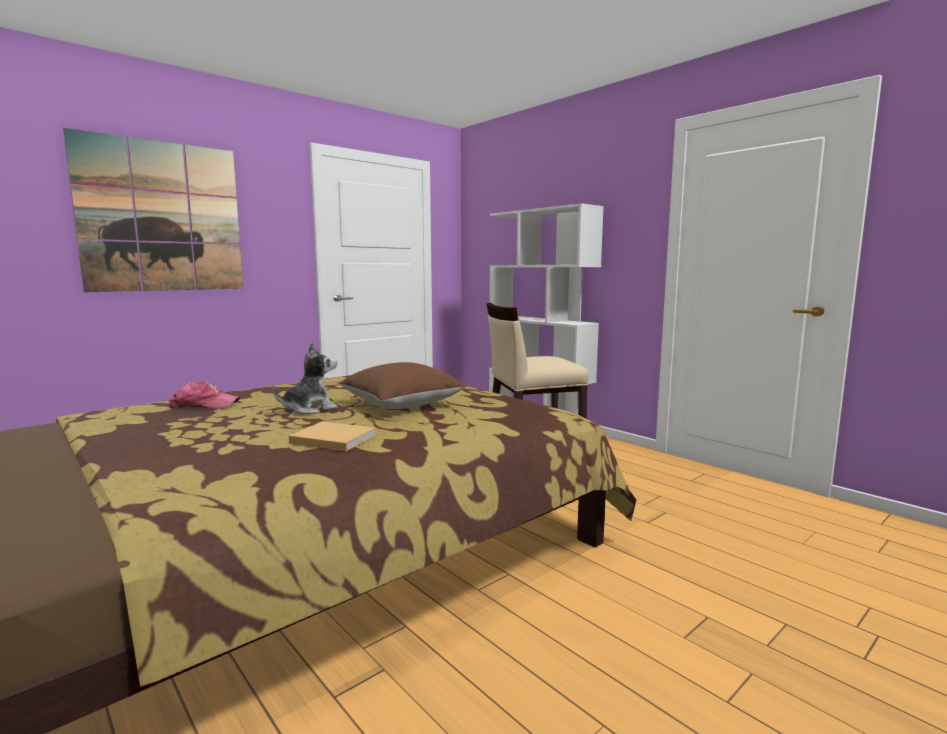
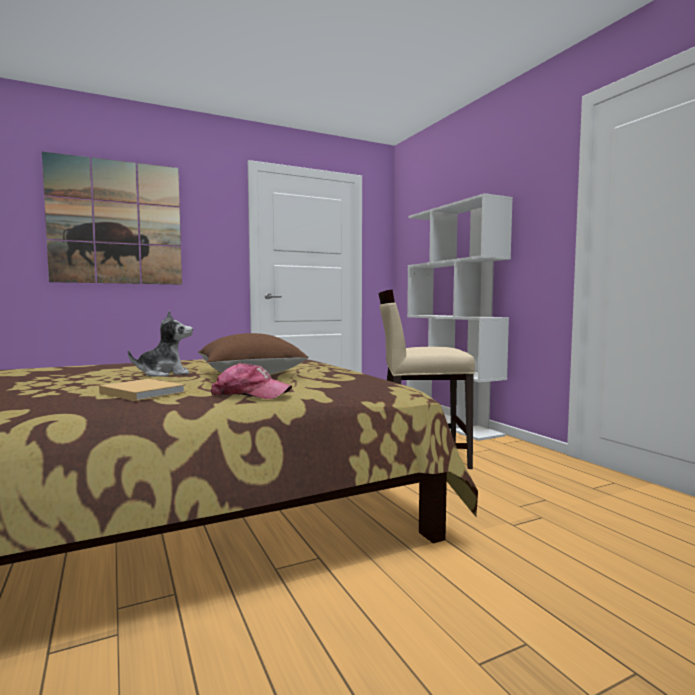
camera: 15 degrees right, 5 degrees down
(204, 405) = (87, 368): cap -> cap (250, 394)

